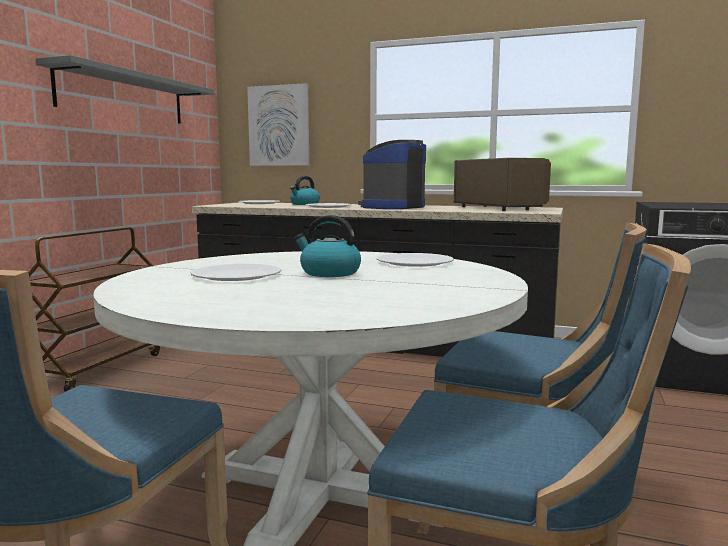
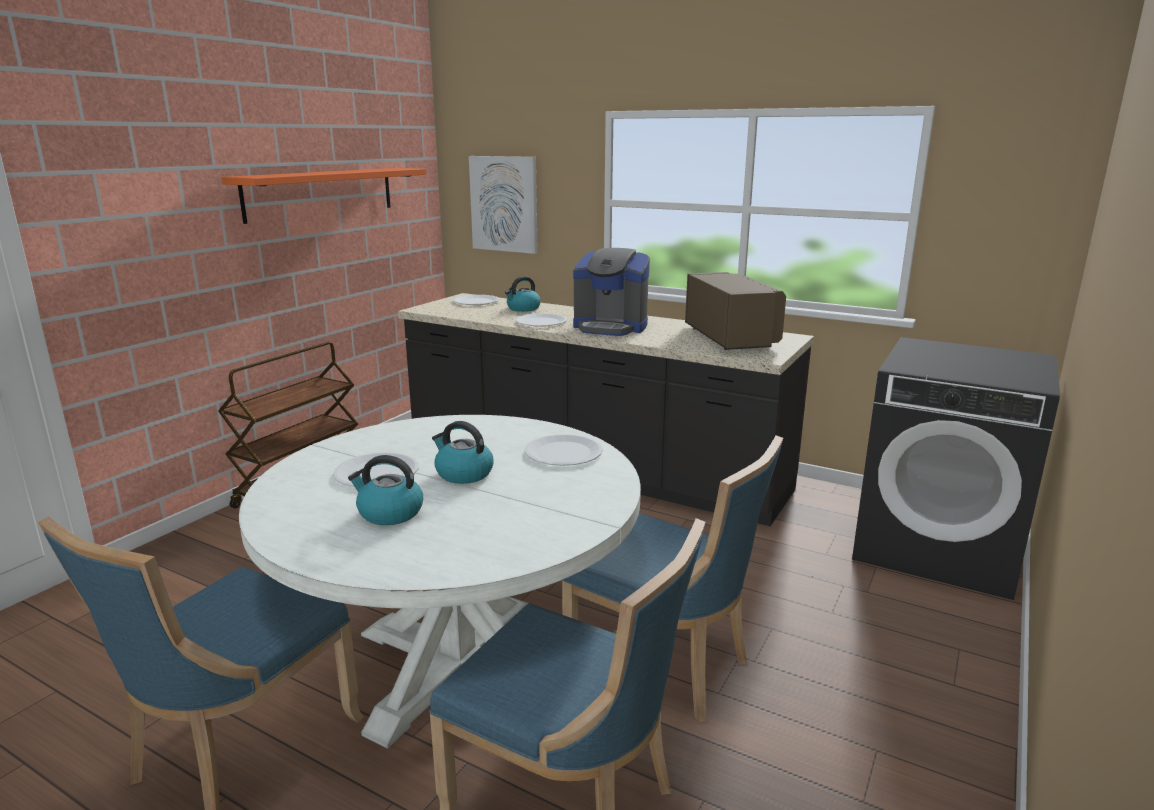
camera: 10 degrees right, 10 degrees up
(124, 96) = (321, 193): grey shelf -> orange shelf
(273, 292) = (389, 513): none -> kettle
(392, 207) = (610, 327): coffee machine -> coffee machine turned 120 degrees counterclockwise

